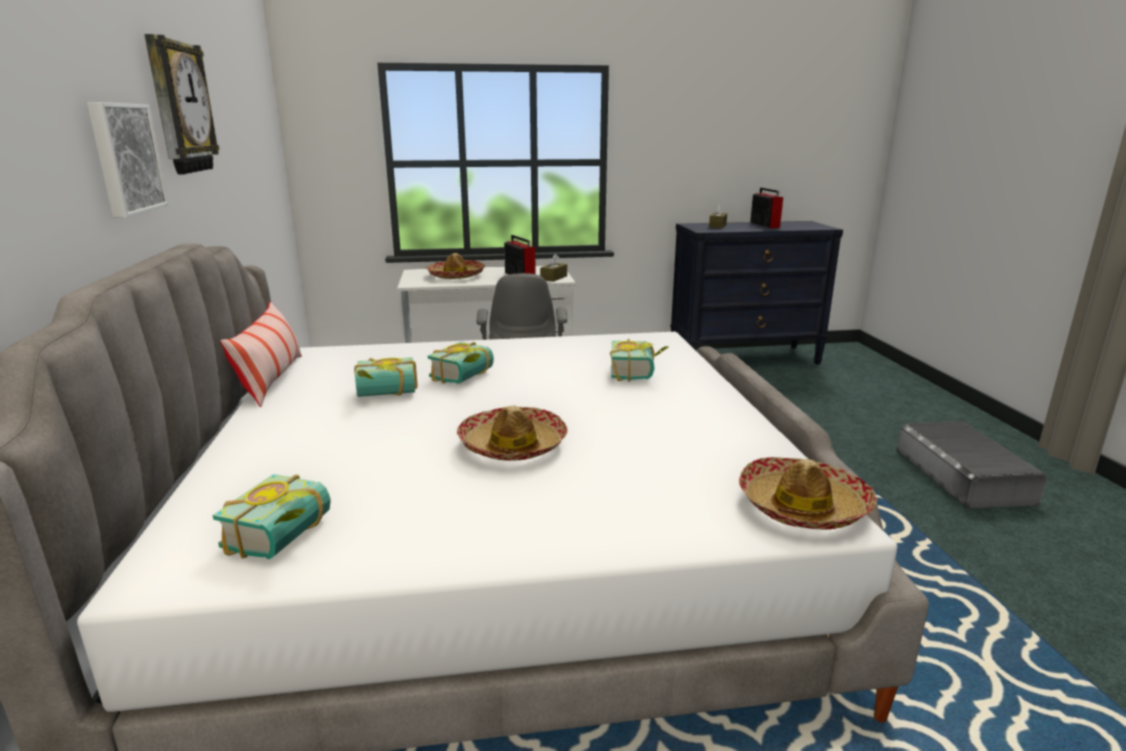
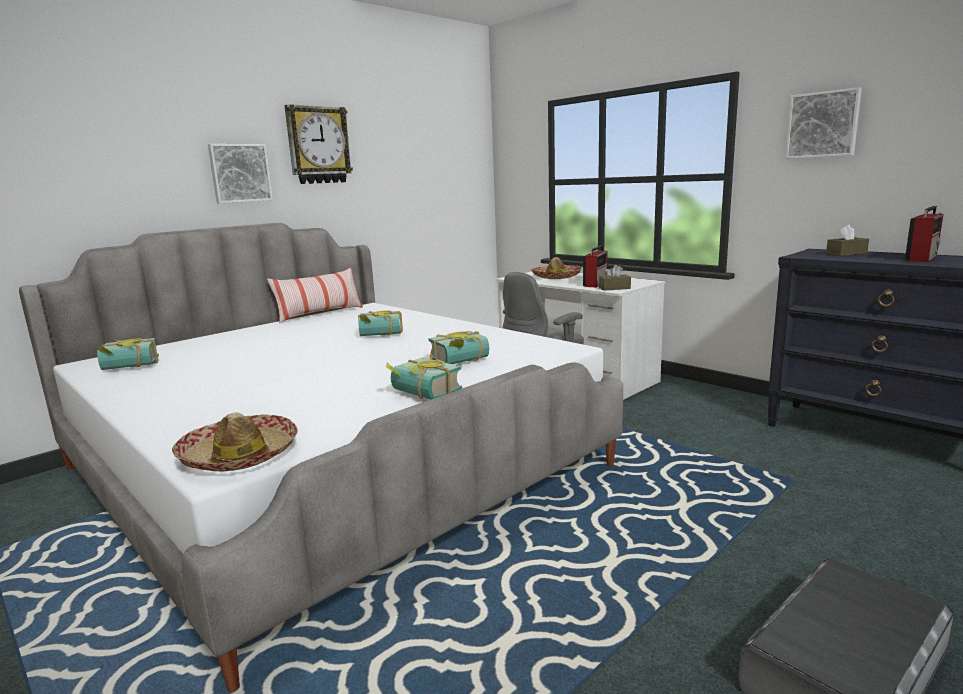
camera: 55 degrees right, 5 degrees down
(386, 394) = (326, 332): book -> book (421, 395)
(512, 446) = (276, 370): hat -> none
(679, 121) = (823, 125): none -> picture

